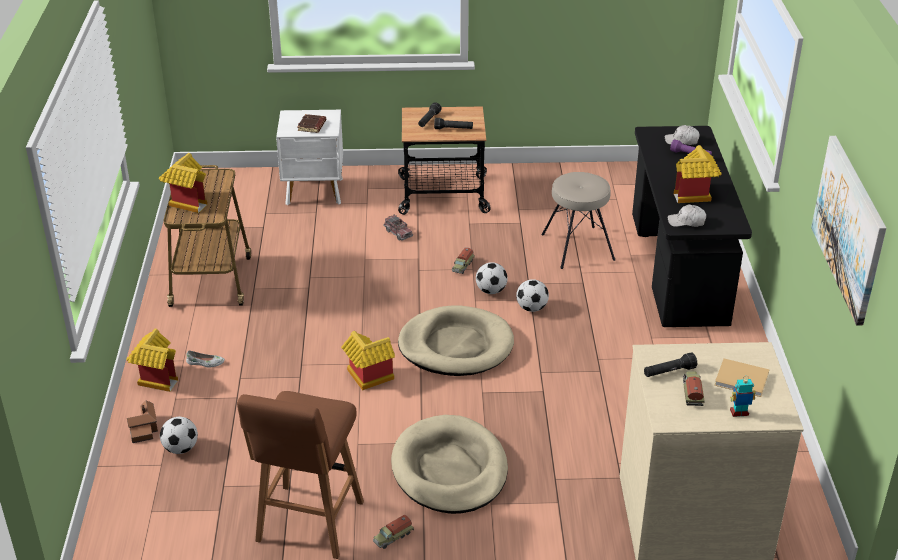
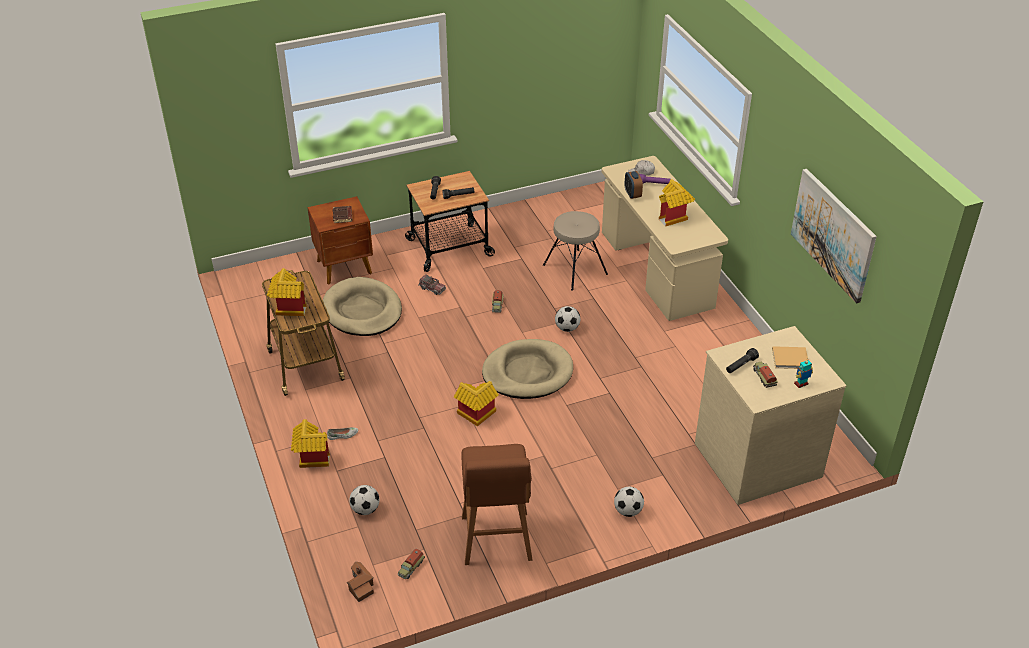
camera: 20 degrees left, 5 degrees up
(144, 428) = (326, 501): toy house -> toy house (360, 586)
(315, 192) = (345, 267): white nightstand -> brown nightstand
(393, 537) = (562, 533): toy truck -> toy truck (411, 568)
(449, 469) = (574, 471): beige dog bed -> beige dog bed (362, 311)
(491, 291) = (529, 321): football -> football (628, 511)
(656, 161) = (632, 194): none -> alarm clock
(678, 268) = (656, 270): black desk -> beige desk
(686, 221) = (679, 240): white cap -> none

